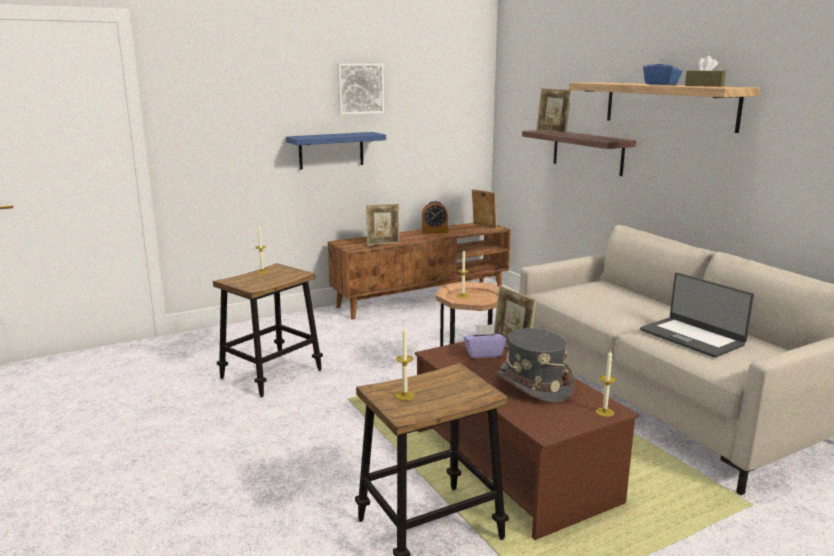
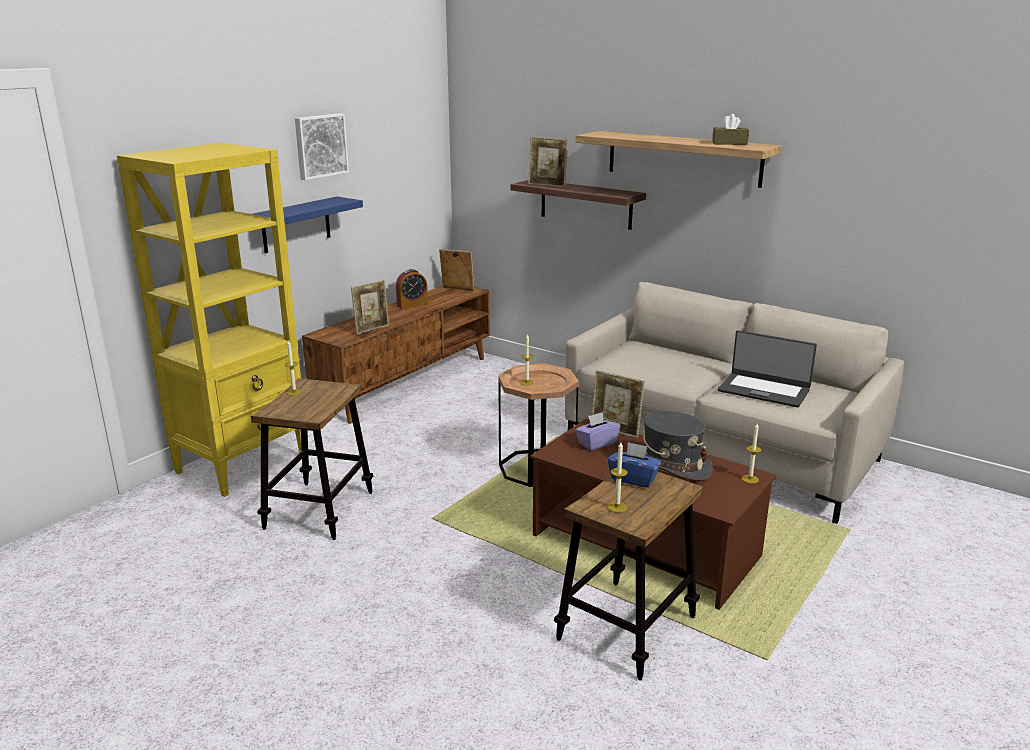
camera: 25 degrees left, 5 degrees up
(251, 332) = (243, 464): none -> yellow bookcase
(661, 84) = (679, 139): blue tissue box -> blue tissue box (633, 479)

